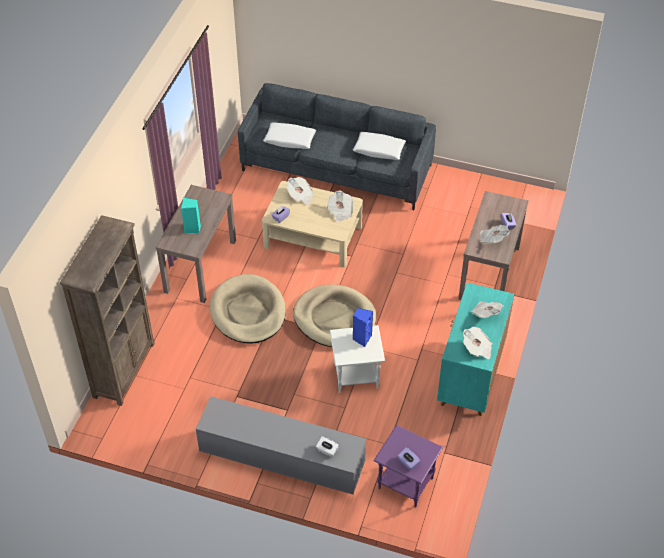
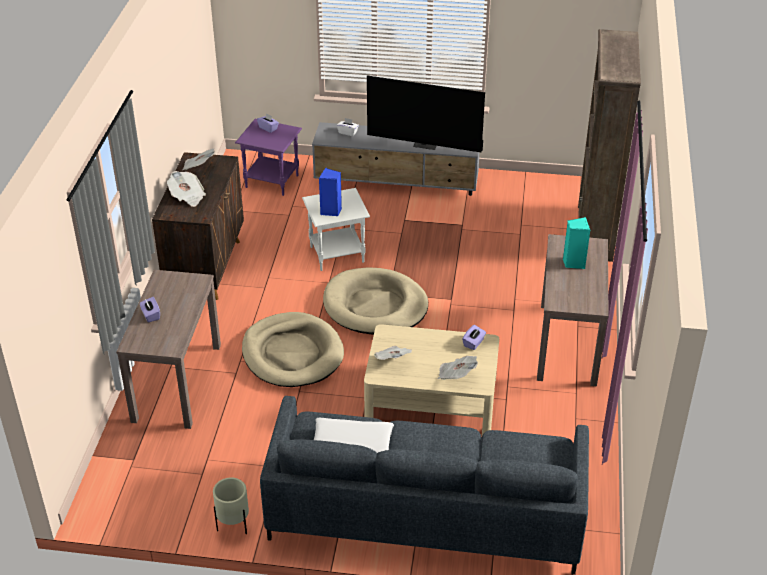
camera: 170 degrees right, 10 degrees down
(248, 312) = (483, 300): beige dog bed -> beige dog bed (292, 353)
(254, 420) = (426, 144): none -> television
(289, 140) = (502, 446): white pillow -> none
(451, 175) = (233, 525): none -> beige planter
(470, 378) = (206, 267): turquoise cabinet -> brown cabinet
(492, 239) = (173, 295): newspaper -> none

